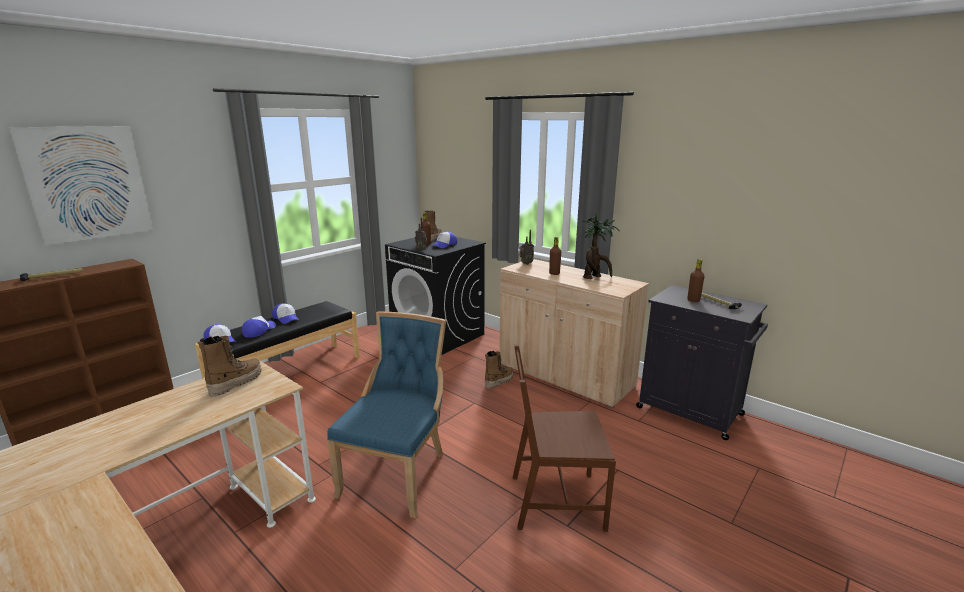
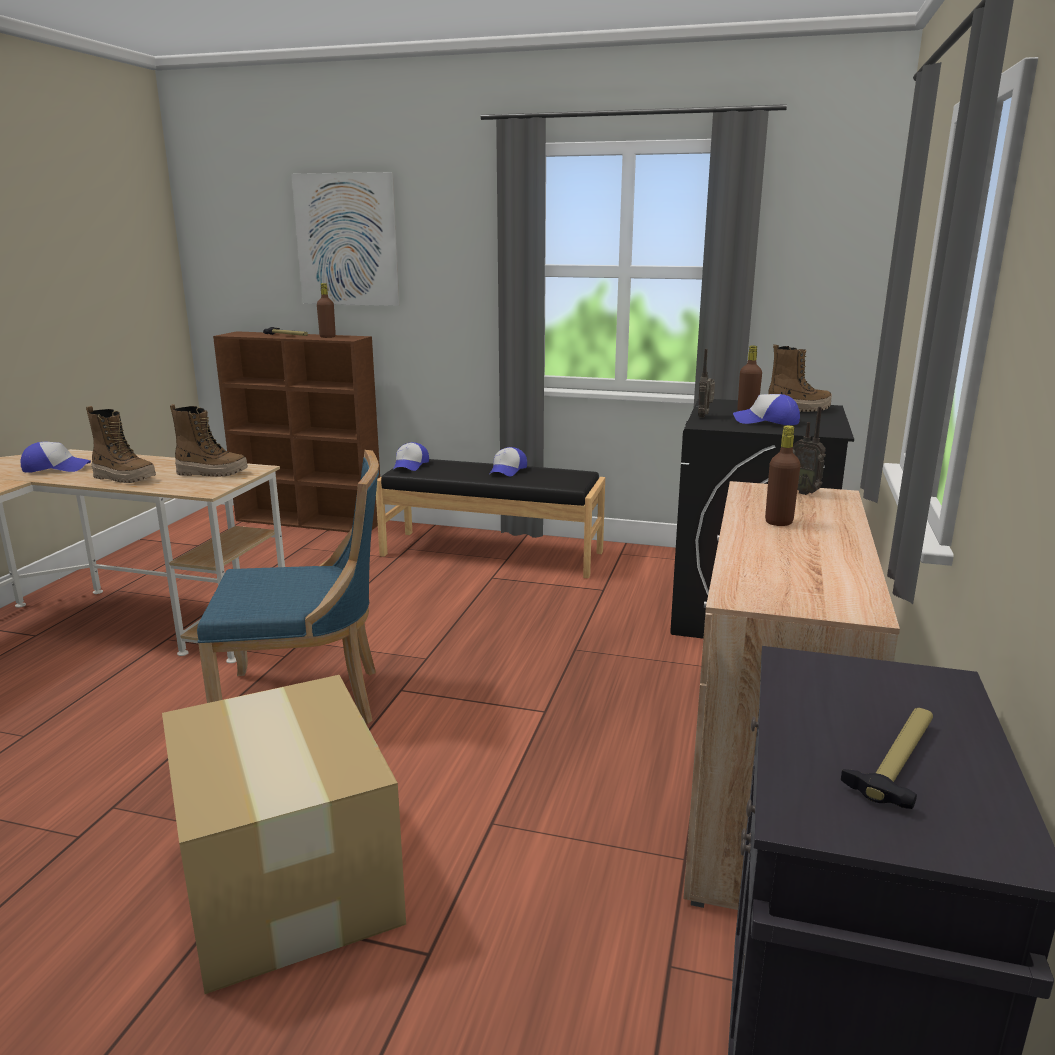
camera: 65 degrees right, 0 degrees up
(259, 330) = (455, 470): cap -> cap (56, 468)
(499, 381) = (647, 717): boot -> boot (125, 478)
(555, 501) = (288, 877): brown chair -> cardboard box
(595, 277) = (823, 561): potted plant -> none
(693, 300) = (858, 714): brown bottle -> brown bottle (327, 337)

